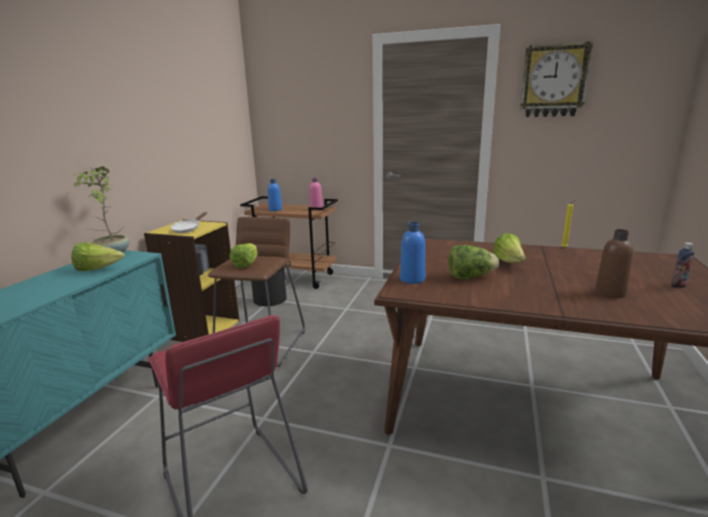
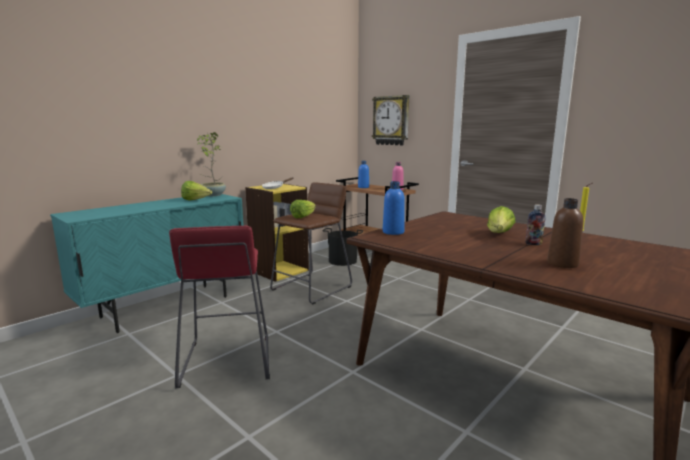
camera: 25 degrees right, 5 degrees down
(470, 277) = (444, 237): lettuce -> none
(553, 81) = (637, 70): wall clock -> wall clock (391, 120)
(678, 285) = (655, 271): bottle -> bottle (533, 244)

